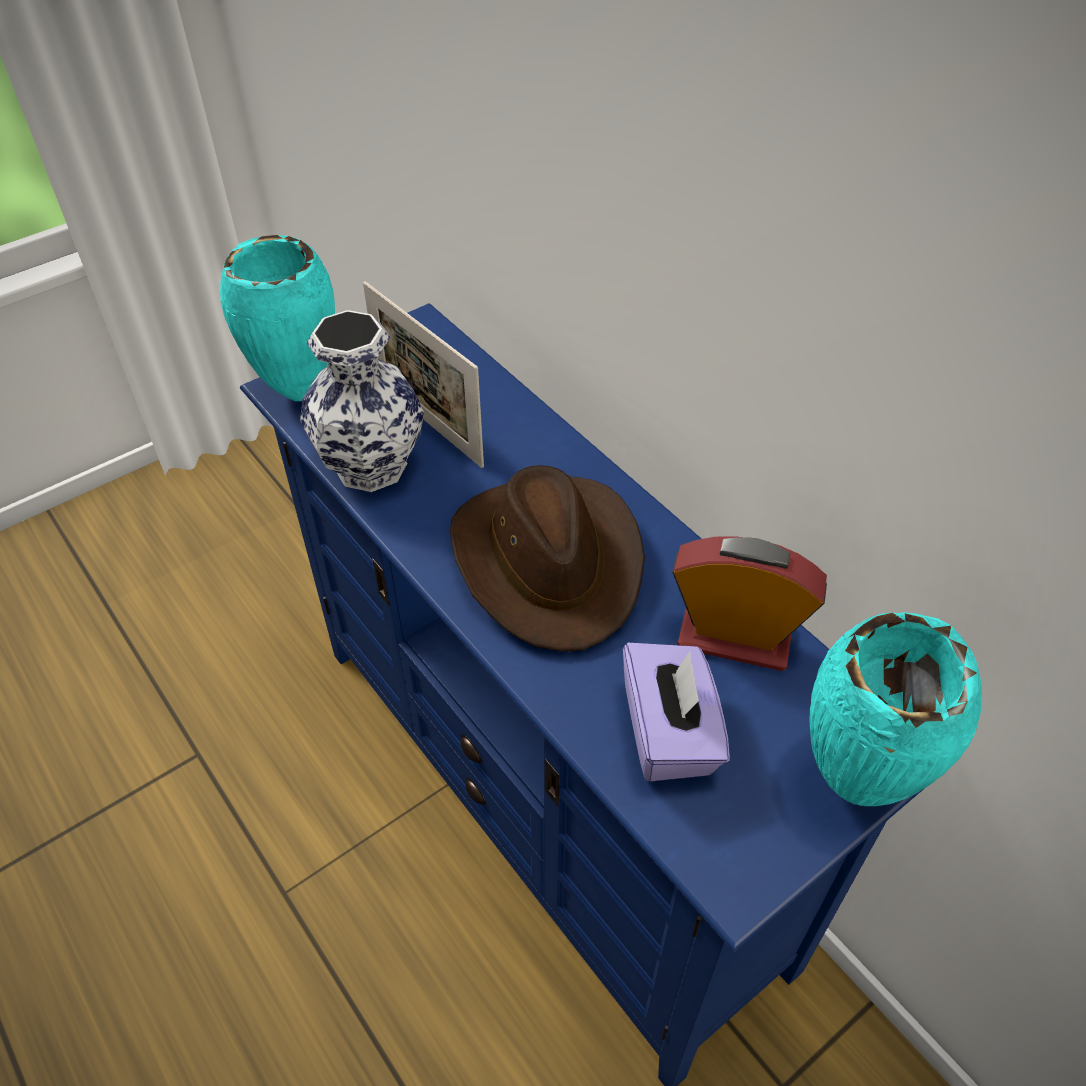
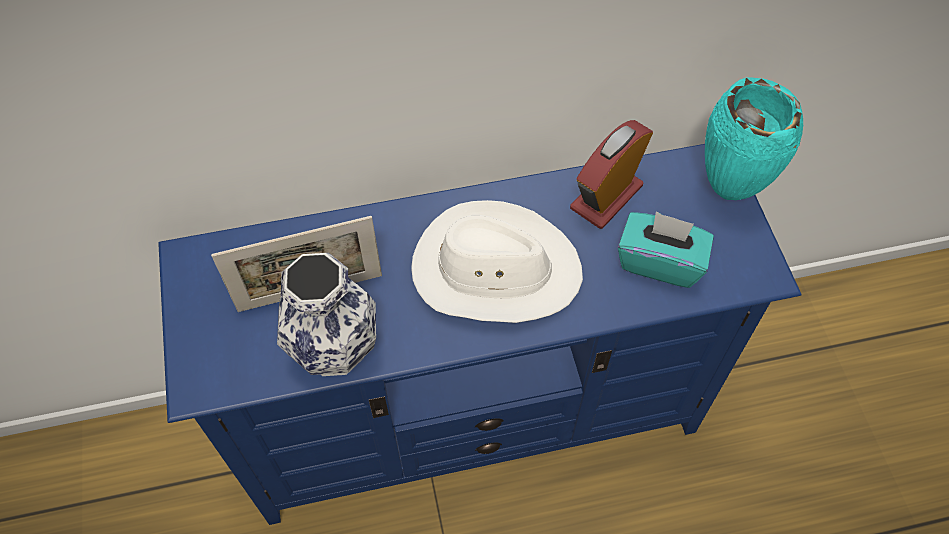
camera: 65 degrees left, 10 degrees up
(298, 394) = (213, 376): turquoise vase -> none
(549, 561) = (495, 269): brown hat -> white hat
(669, 733) = (660, 262): purple tissue box -> turquoise tissue box

